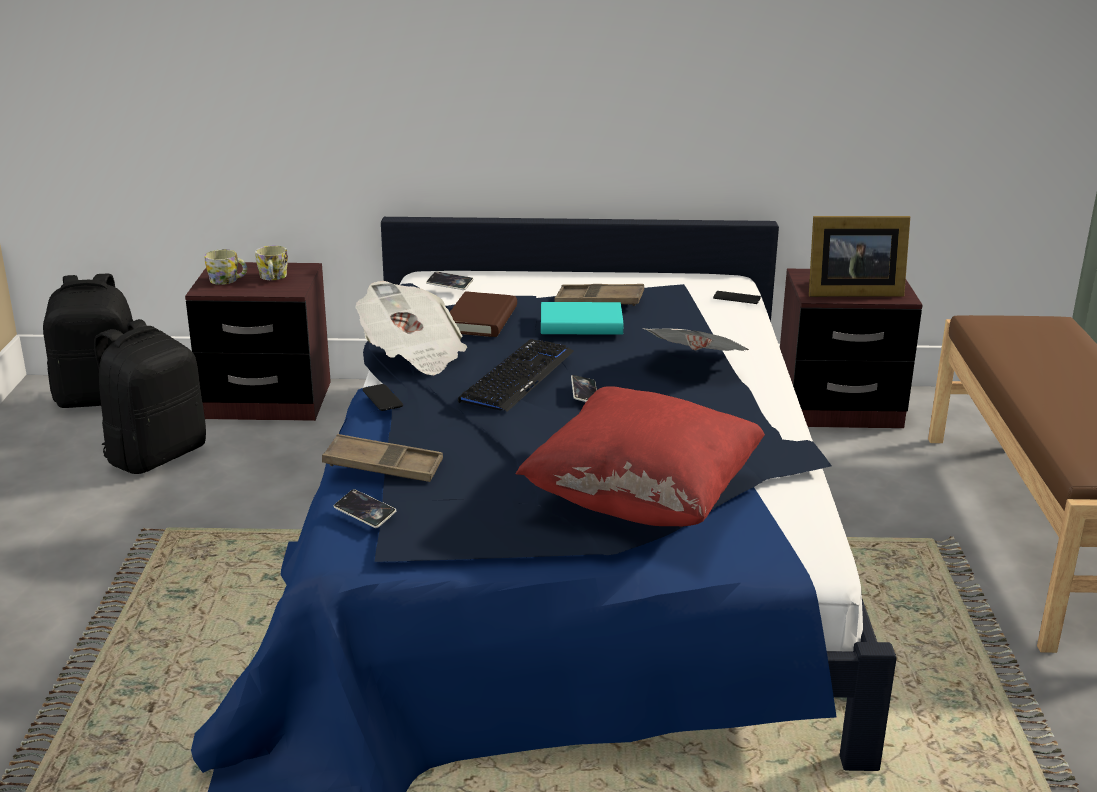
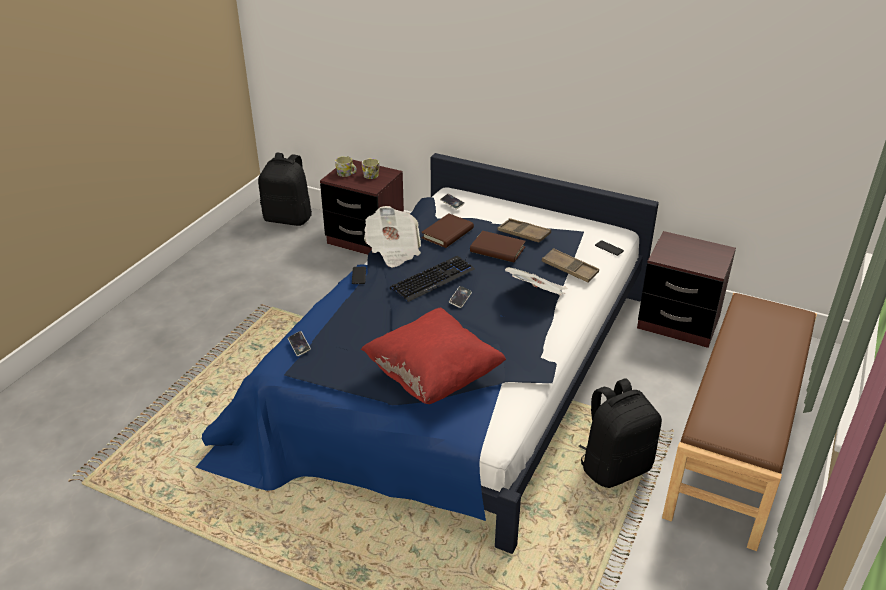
camera: 25 degrees right, 10 degrees up
(156, 455) = (293, 261): black backpack -> black backpack (615, 467)
(383, 466) = (327, 319): brown tray -> brown tray (569, 269)
(581, 324) = (497, 249): turquoise book -> brown book
(850, 292) = (686, 258): picture frame -> none

